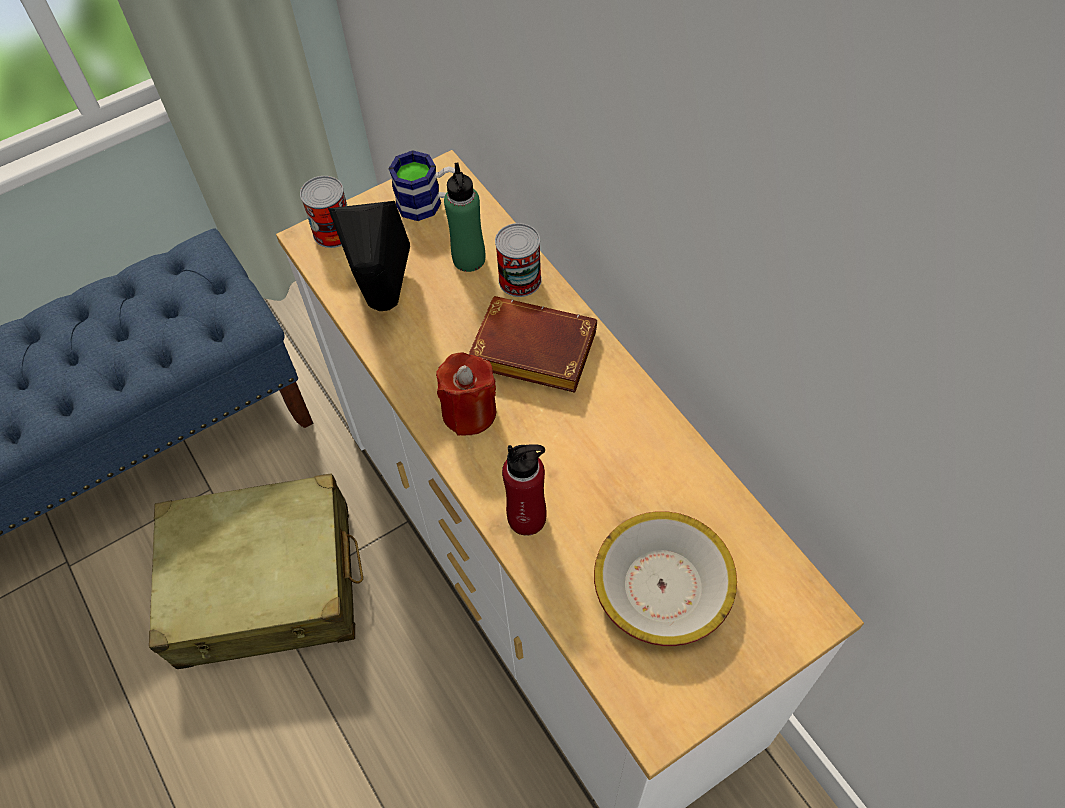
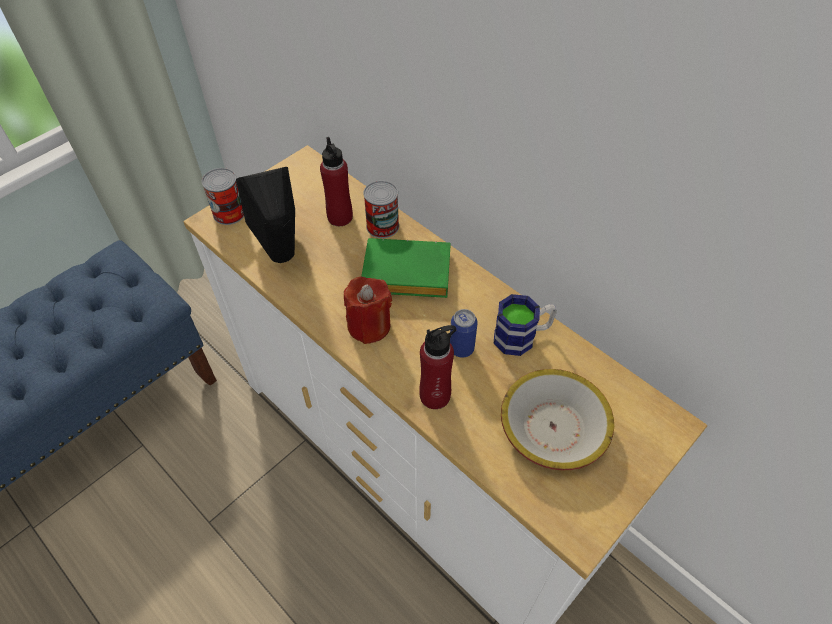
camera: 15 degrees left, 5 degrees down
(266, 585) = (202, 510): beige suitcase -> none
(428, 203) = (299, 183): mug -> mug (522, 336)
(469, 259) = (340, 217): green bottle -> red bottle
(529, 352) = (404, 275): brown book -> green book
(576, 463) = (461, 348): none -> can

